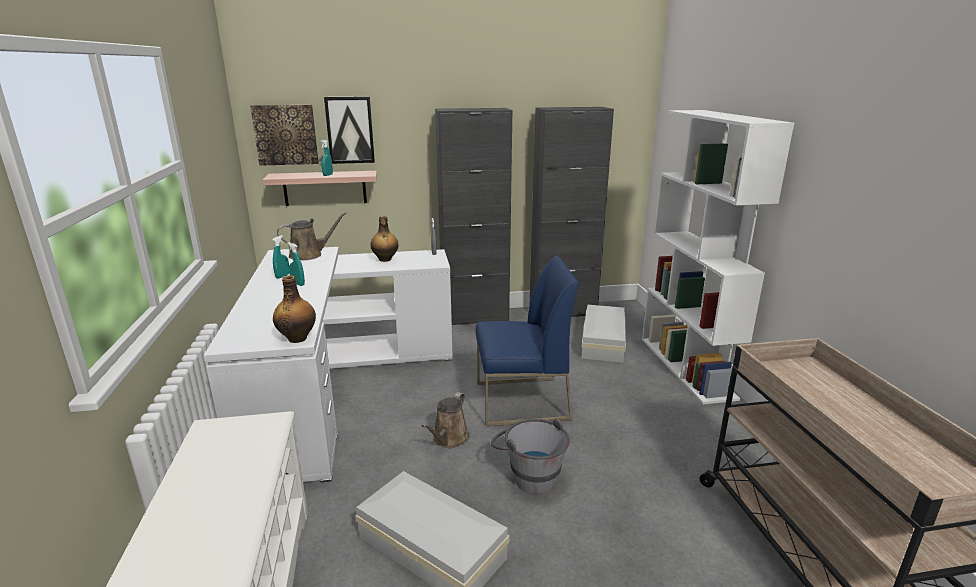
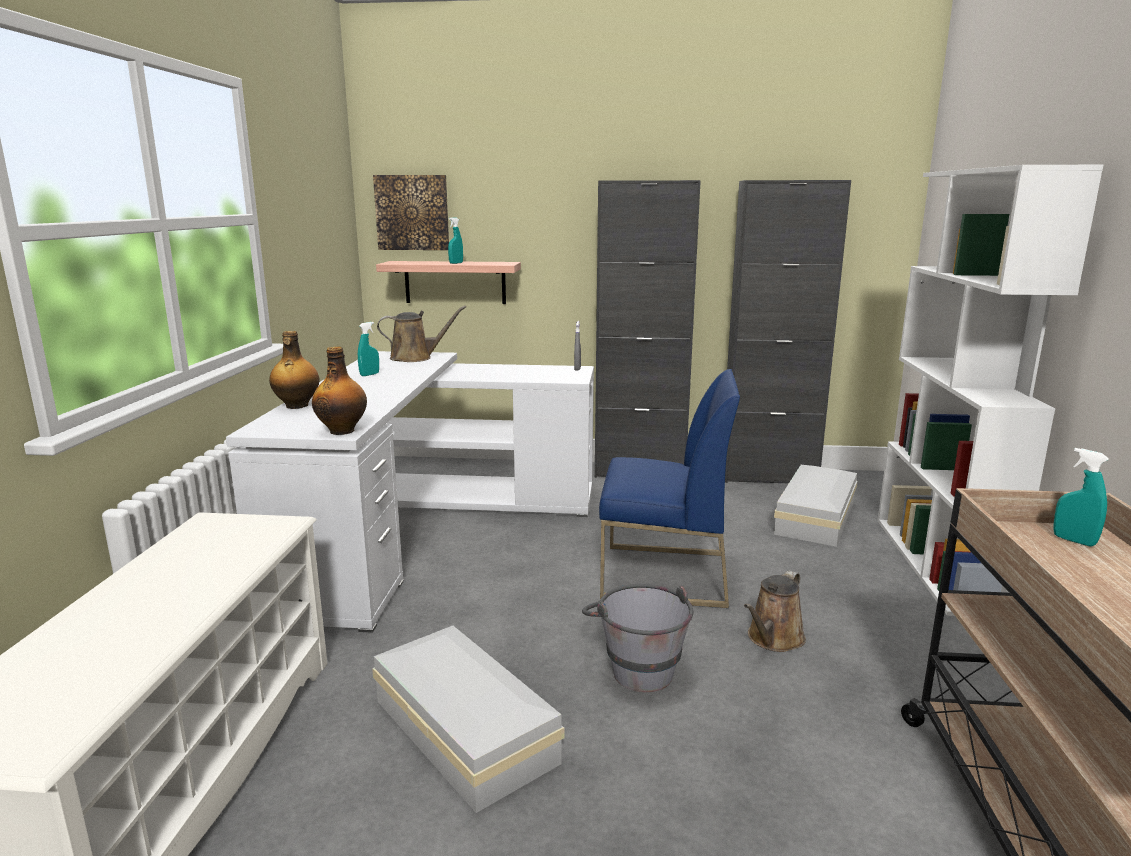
camera: 15 degrees right, 5 degrees down
(298, 284) = (381, 383): turquoise spray bottle -> turquoise spray bottle (1074, 541)
(350, 130) = (490, 208): picture -> none
(385, 259) = (510, 371): bottle -> bottle (296, 406)
(449, 439) = (543, 607): brown watering can -> brown watering can (773, 639)

